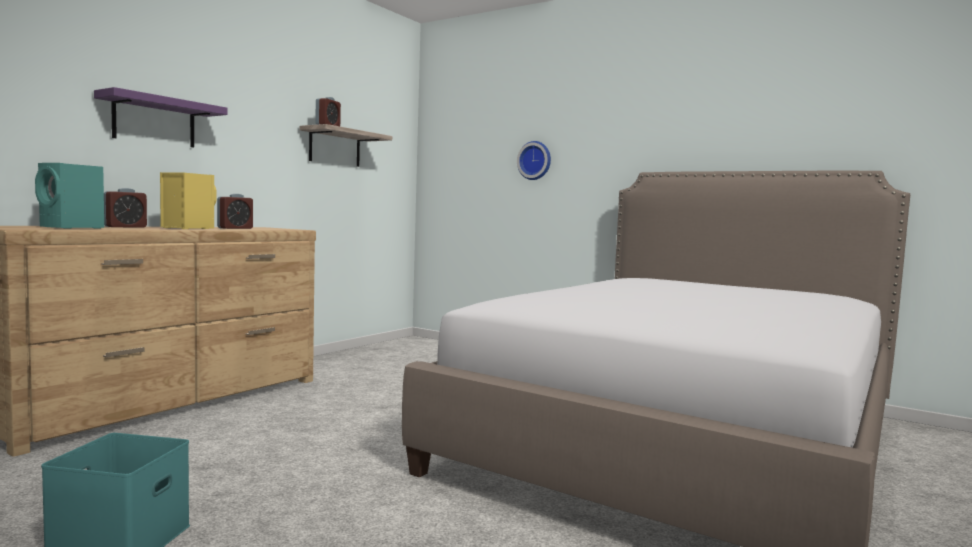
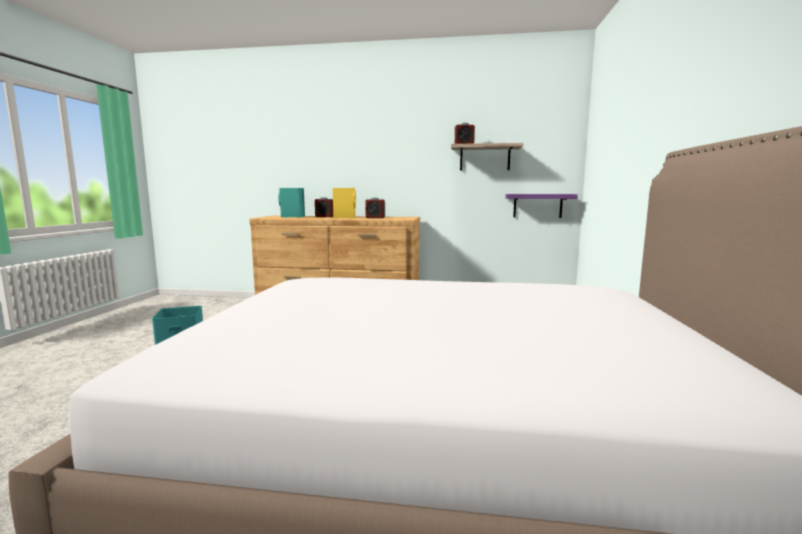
camera: 65 degrees right, 5 degrees up
(154, 121) = (353, 159): purple shelf -> purple shelf (537, 205)
(535, 160) = (630, 148): wall clock -> none

